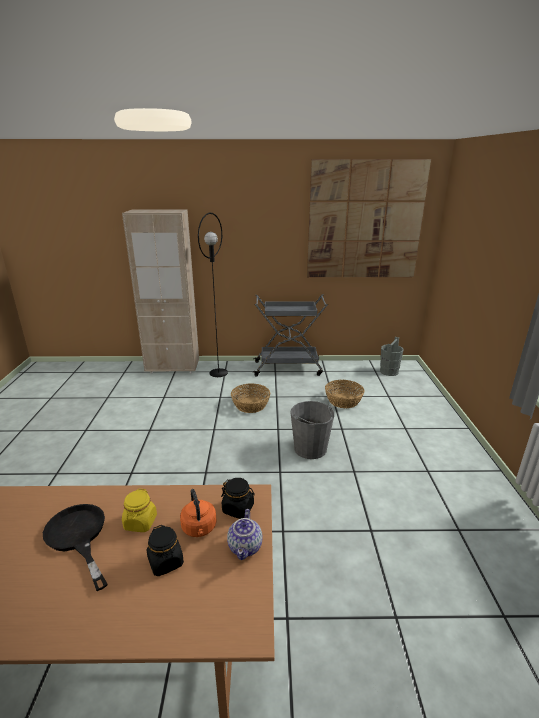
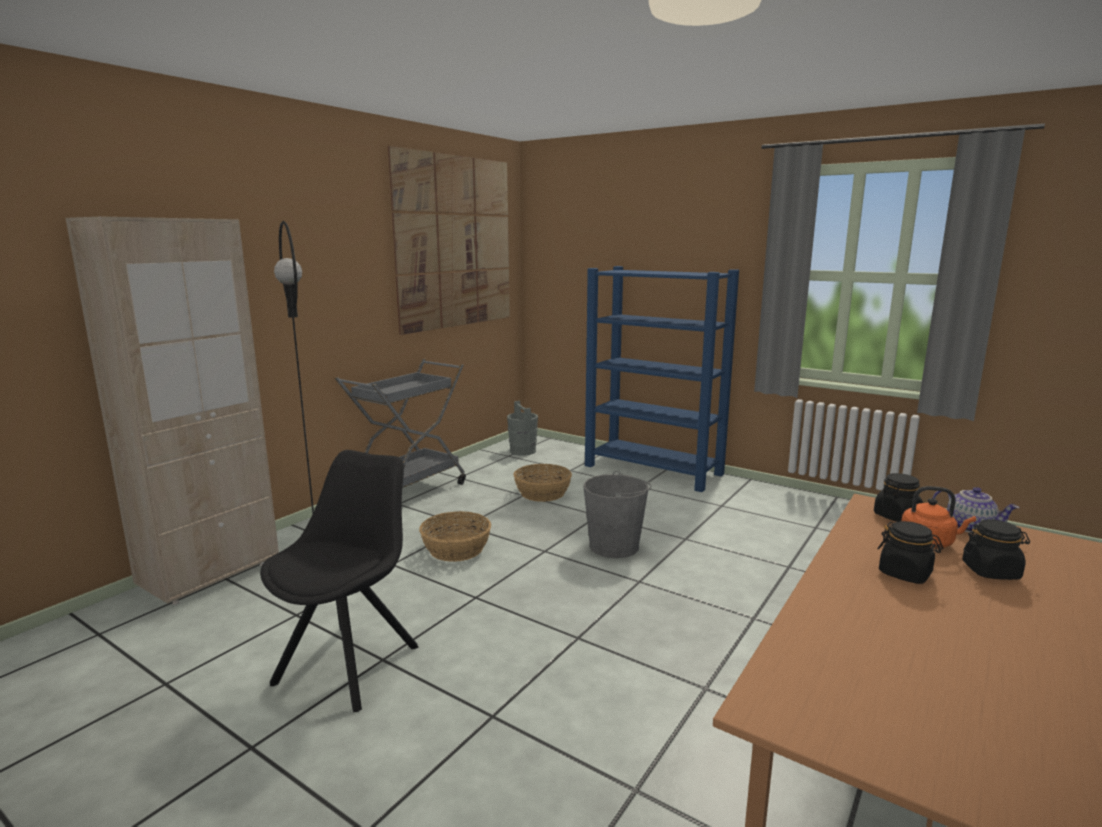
camera: 55 degrees left, 10 degrees down
(78, 537) = (927, 622): black frying pan -> none
(140, 522) = (905, 573): yellow jar -> black jar
(141, 424) = (349, 664): none -> black chair
(440, 423) = (653, 470): none -> blue bookcase

